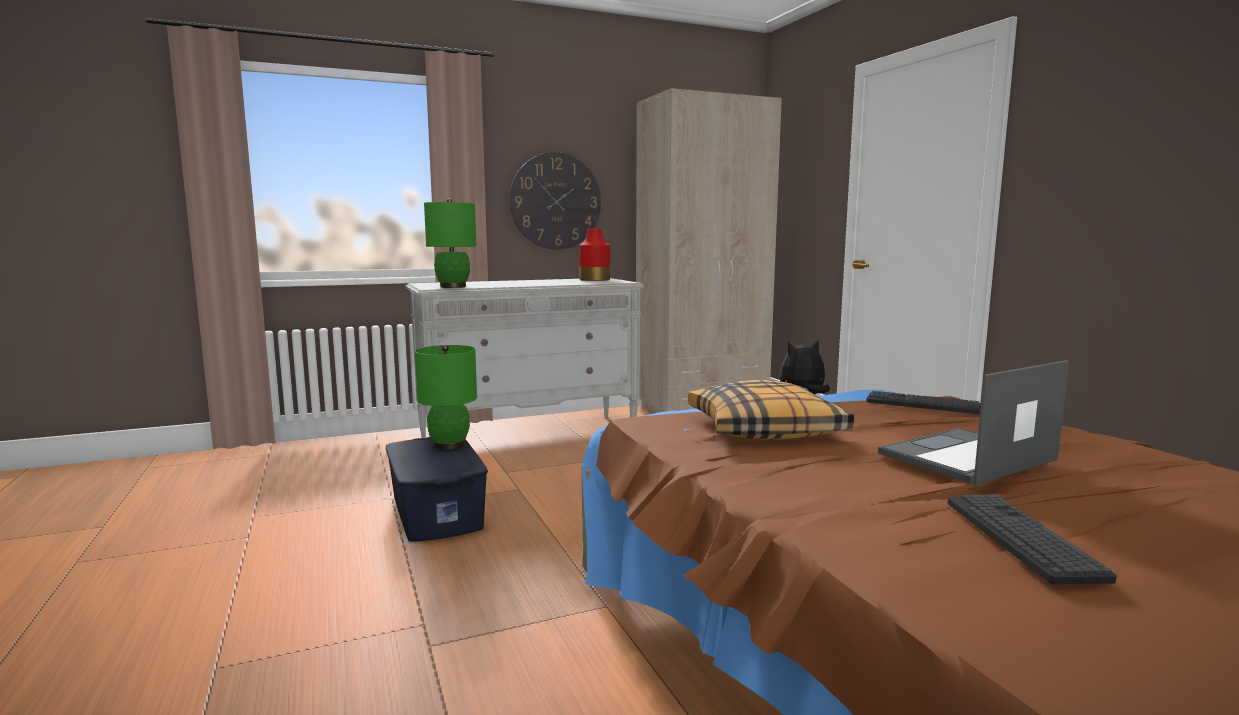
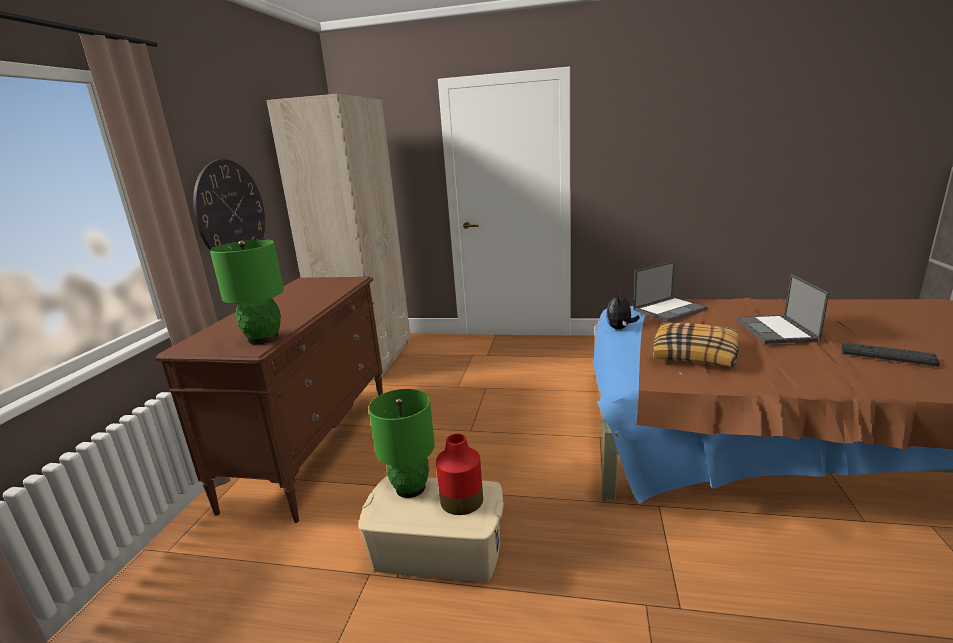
camera: 55 degrees left, 10 degrees up
(437, 512) = (437, 549): blue storage box -> beige storage box
(530, 435) = (315, 448): white dresser -> brown dresser
(594, 279) = (310, 284): red vase -> red vase (461, 500)
(922, 404) = (670, 309): keyboard -> laptop

